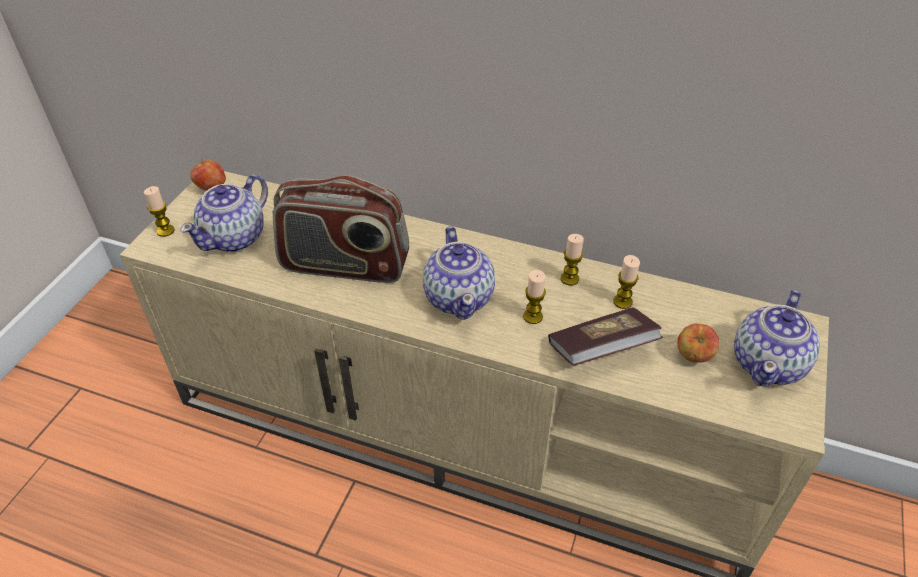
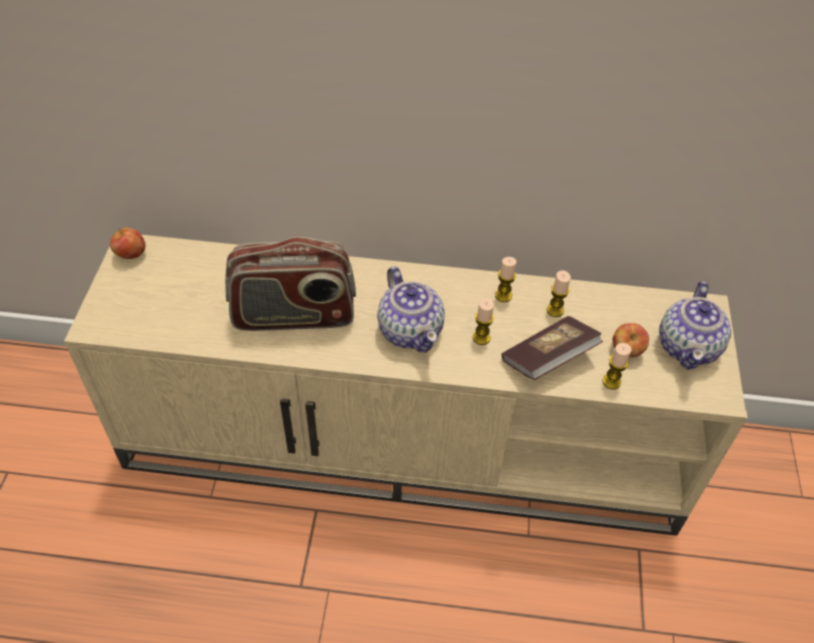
camera: 15 degrees left, 5 degrees up
(165, 231) = (101, 308): candle -> candle (611, 381)
(235, 237) = (176, 304): teapot -> none

